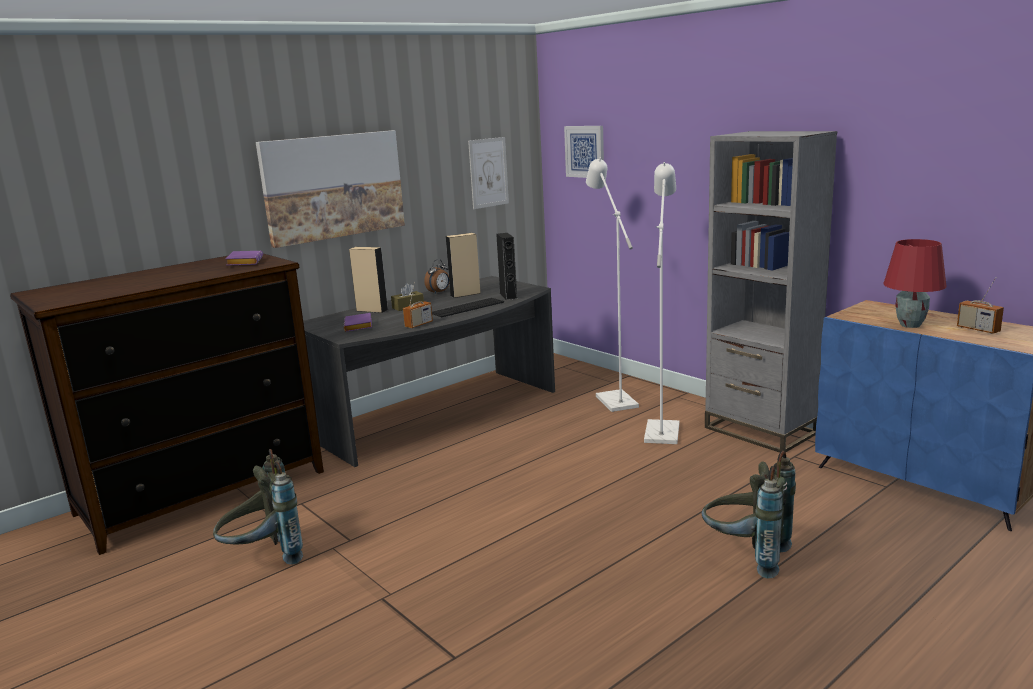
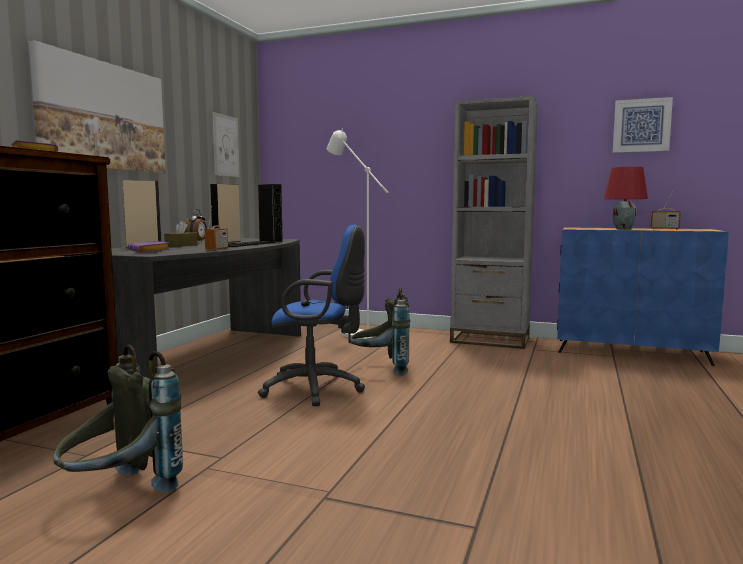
camera: 30 degrees left, 10 degrees down
(492, 477) = (317, 389): none -> blue office chair
(585, 151) = (307, 136): picture -> picture (641, 125)
(662, 429) = (420, 346): white floor lamp -> none
(746, 556) = (595, 403): grey backpack -> grey backpack (381, 369)

